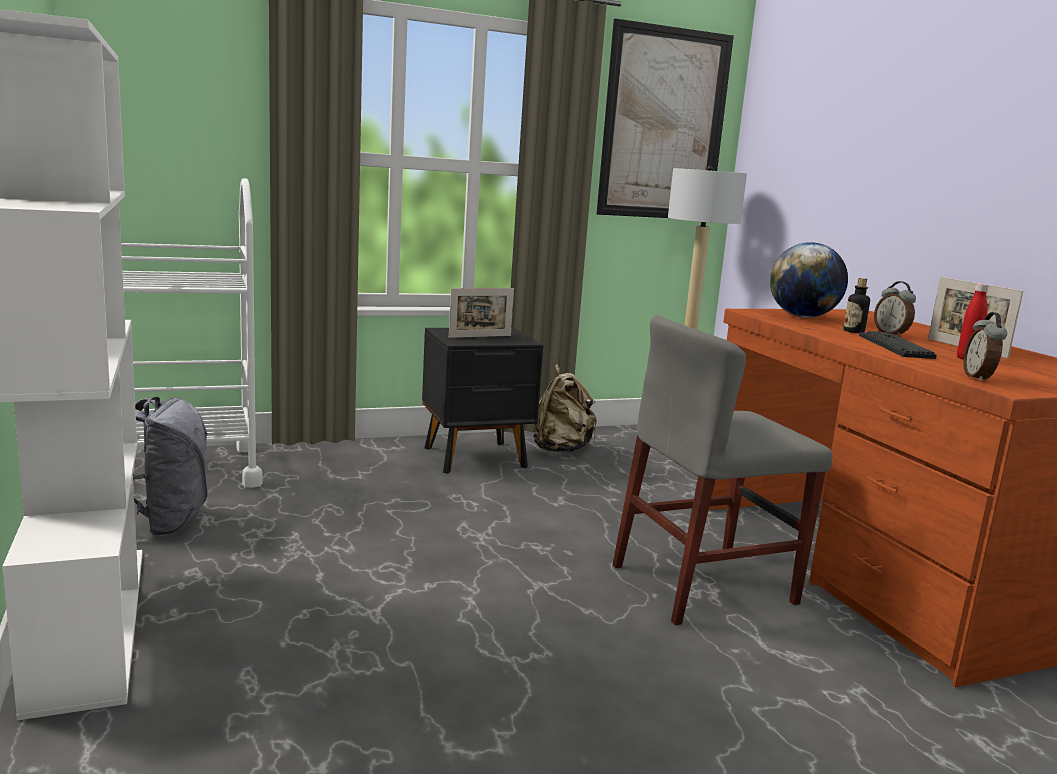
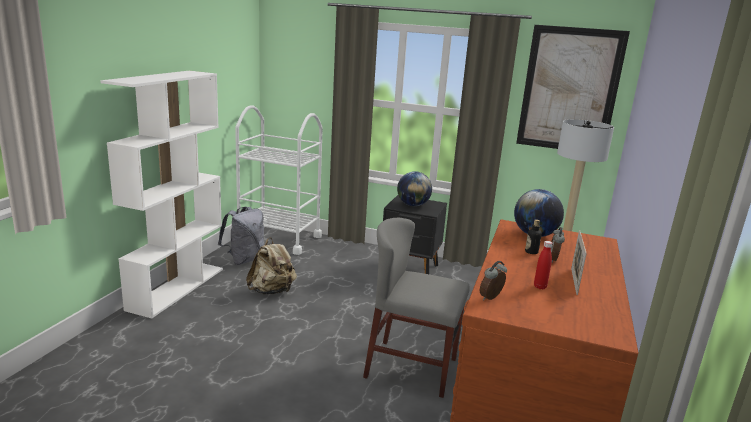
camera: 40 degrees right, 5 degrees up
(480, 336) = (413, 205): picture frame -> globe
(561, 449) = (464, 278): beige backpack -> beige backpack (272, 291)
(895, 346) = (519, 267): keyboard -> none

